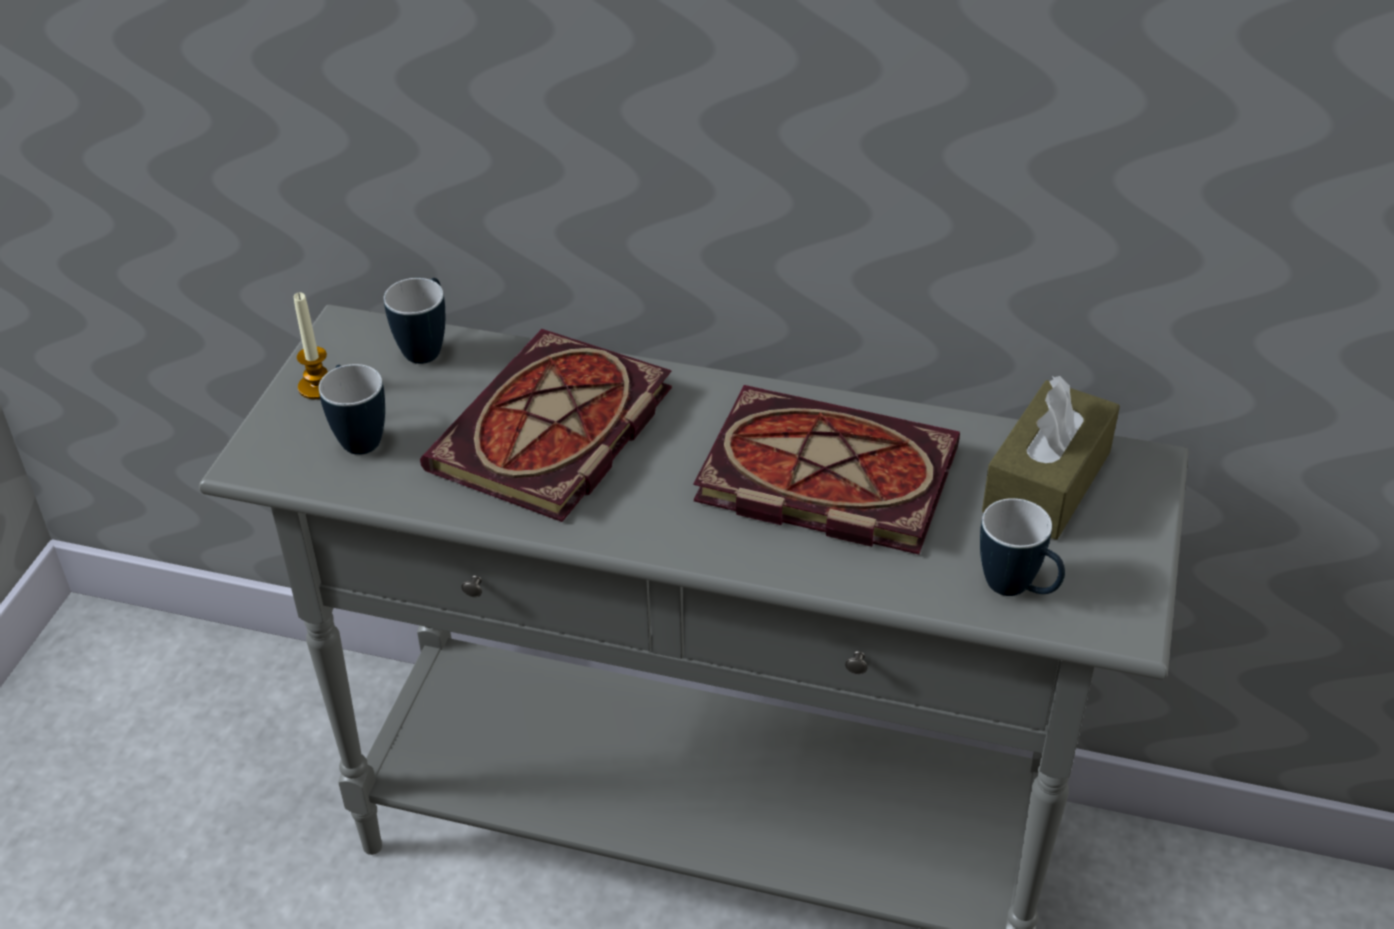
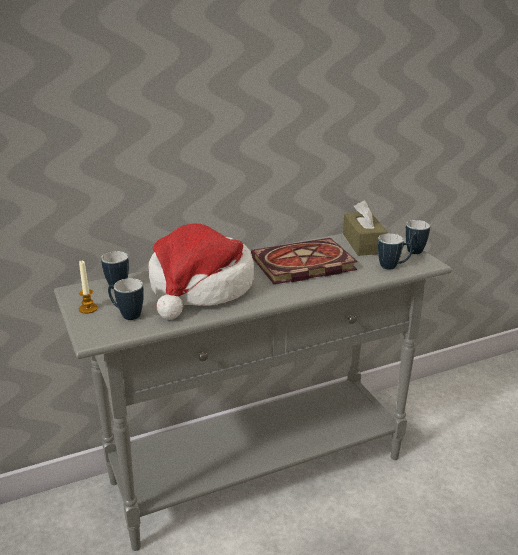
camera: 40 degrees left, 15 degrees down
(552, 435) = (200, 288): book -> hat
(1127, 575) = (413, 253): none -> mug

